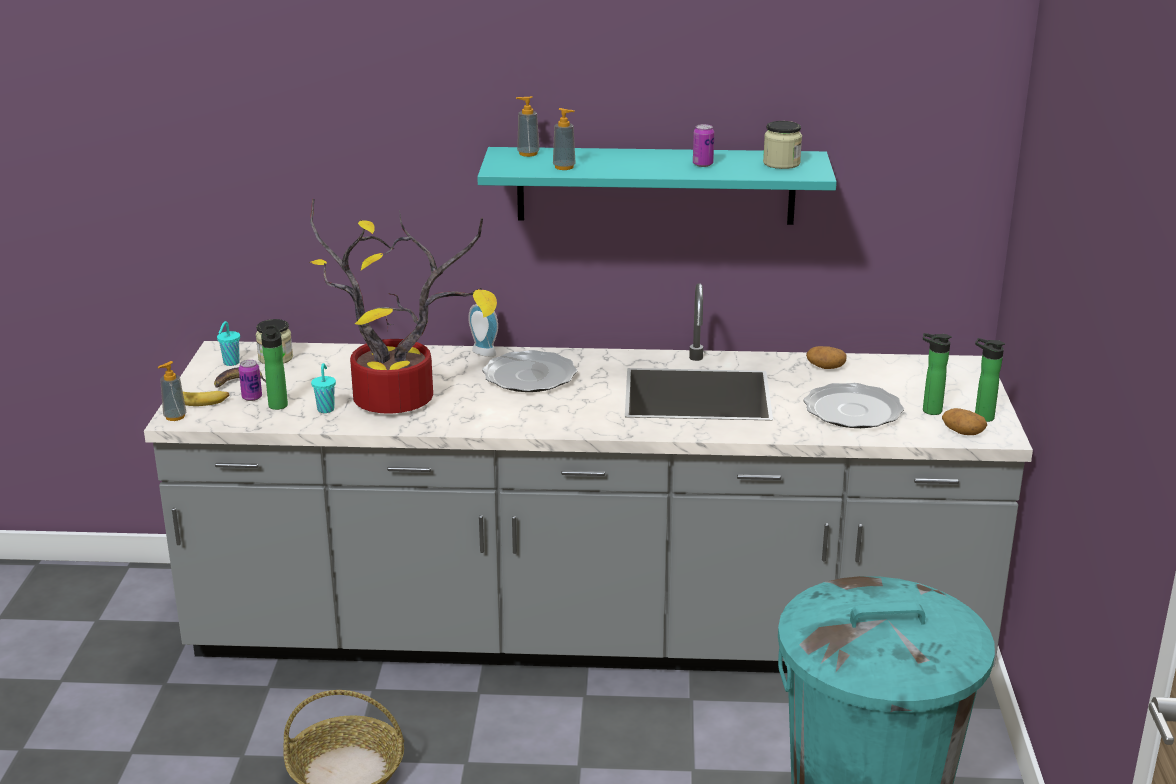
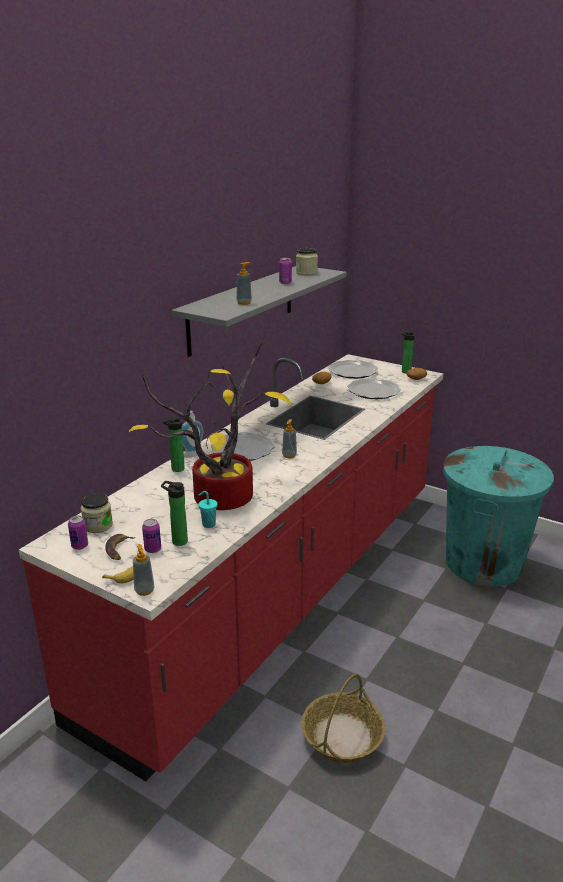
camera: 60 degrees left, 0 degrees up
(230, 363) = (80, 546): turquoise cup -> can
(528, 154) = (204, 305): soap dispenser -> soap dispenser (289, 455)
(588, 632) = (281, 591): grey counter -> red counter
(655, 185) = (242, 308): turquoise shelf -> grey shelf
(914, 377) = (353, 371): none -> plate
(928, 410) = (389, 378): bottle -> bottle (176, 469)

